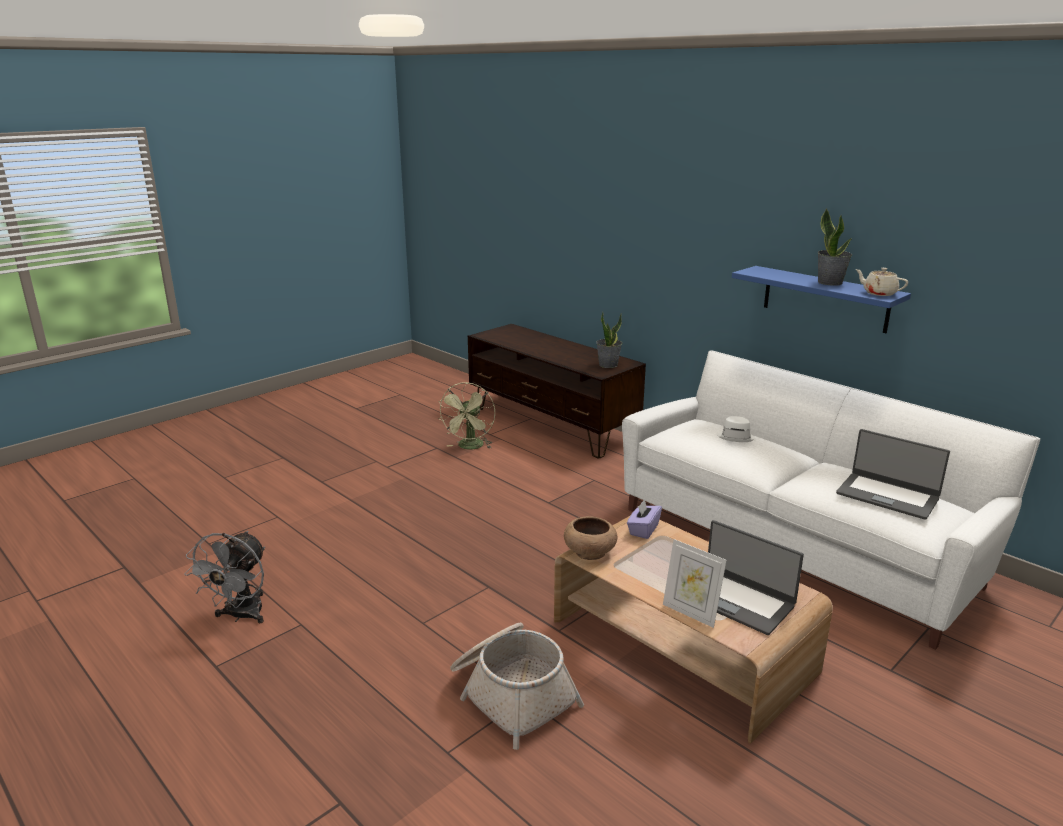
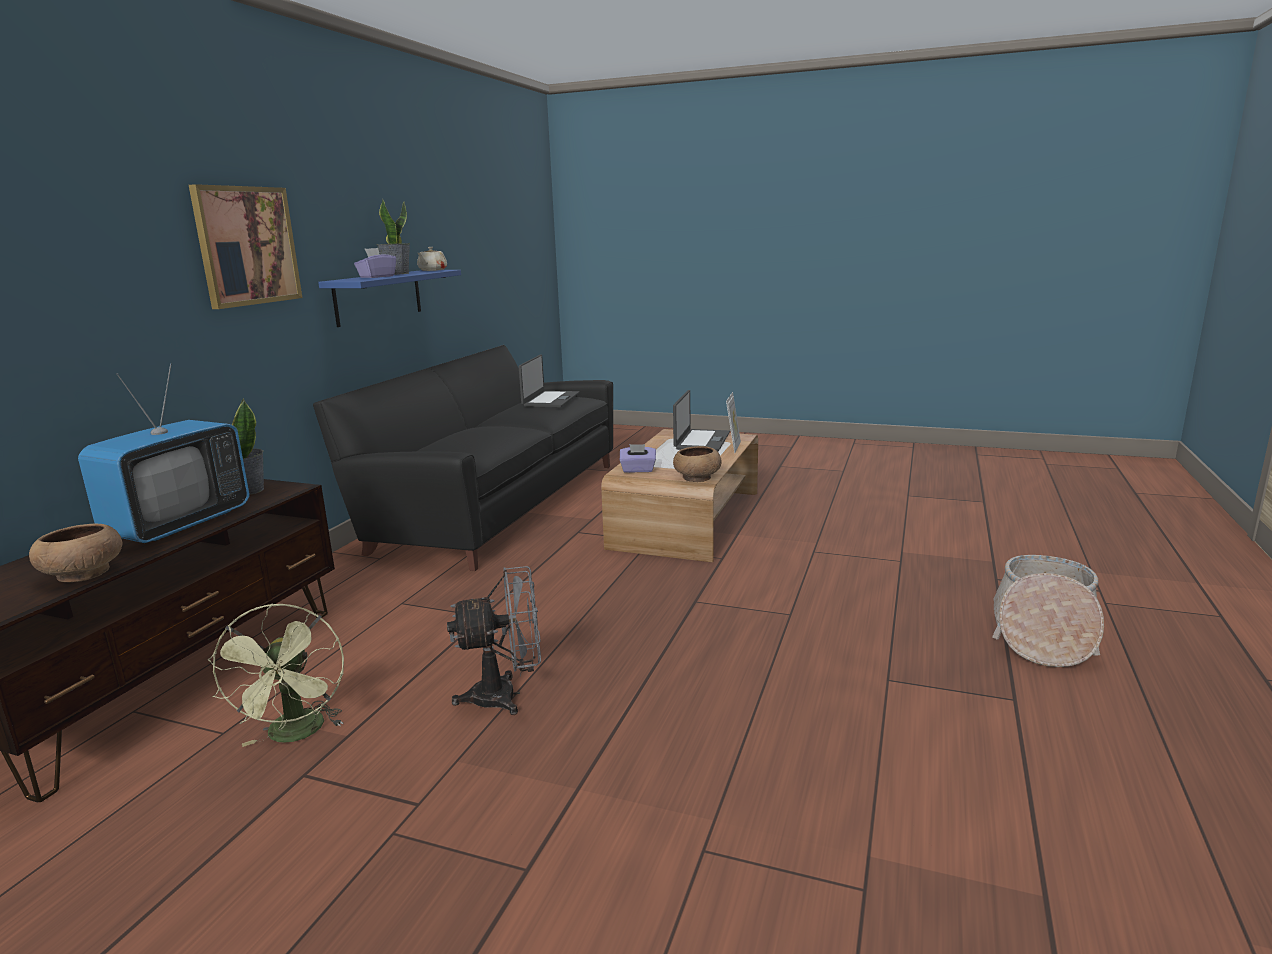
camera: 115 degrees left, 5 degrees down
(241, 616) = (938, 730): grey fan -> grey fan (506, 696)
(470, 447) = (296, 735): green fan -> green fan turned 90 degrees clockwise
(511, 694) = (817, 556): basket -> basket (1042, 634)
(512, 343) = (82, 574): none -> brown bowl
(561, 354) = (179, 524): none -> television
(699, 225) = (246, 246): none -> picture
(736, 437) = (467, 434): white hat -> none
(786, 276) = (377, 277): none -> purple tissue box
(797, 542) = (495, 504): white sofa -> black sofa

